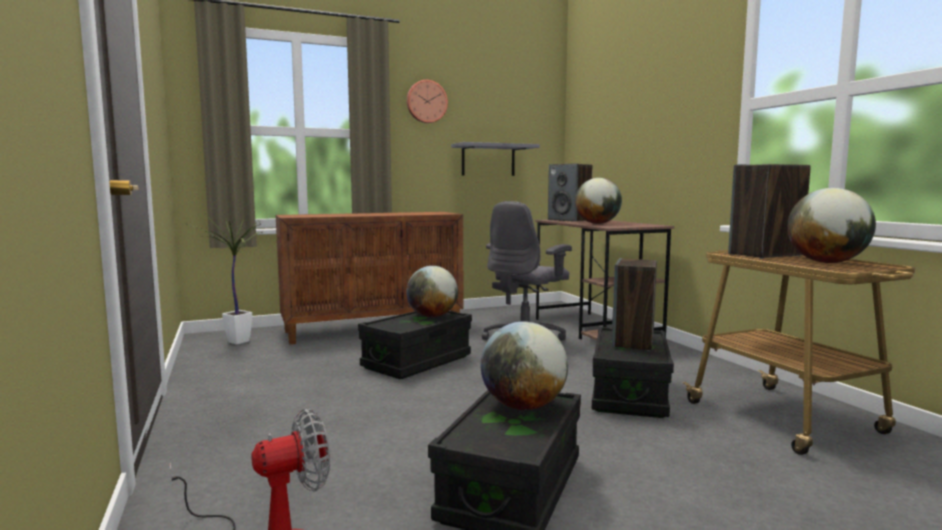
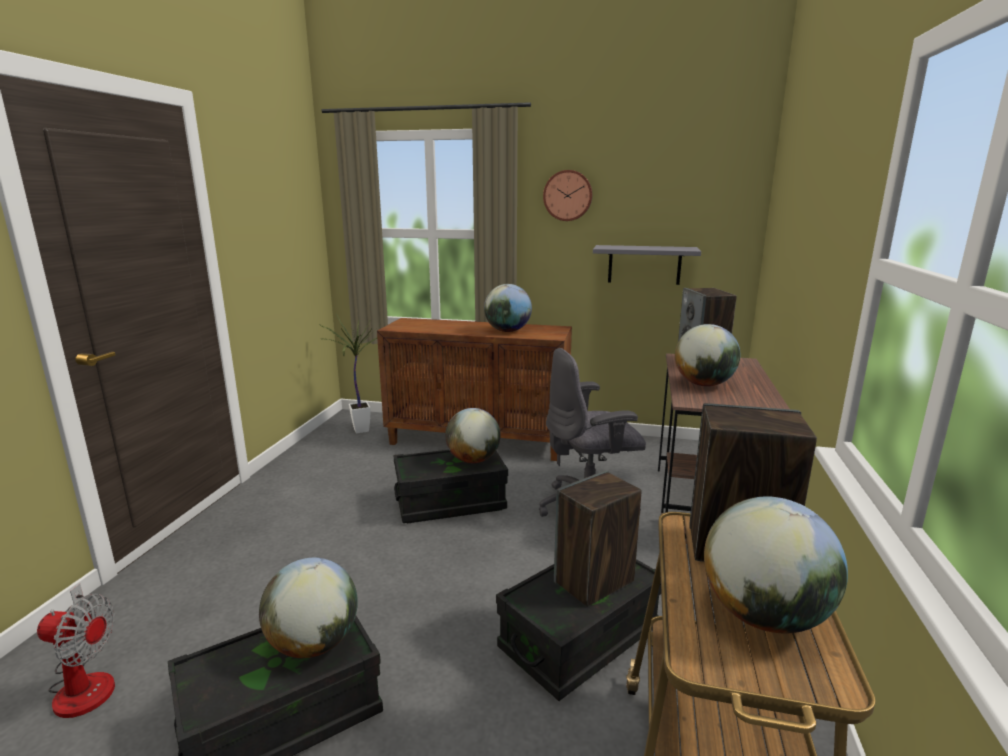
camera: 35 degrees right, 10 degrees up
(403, 213) = (507, 331): none -> globe

